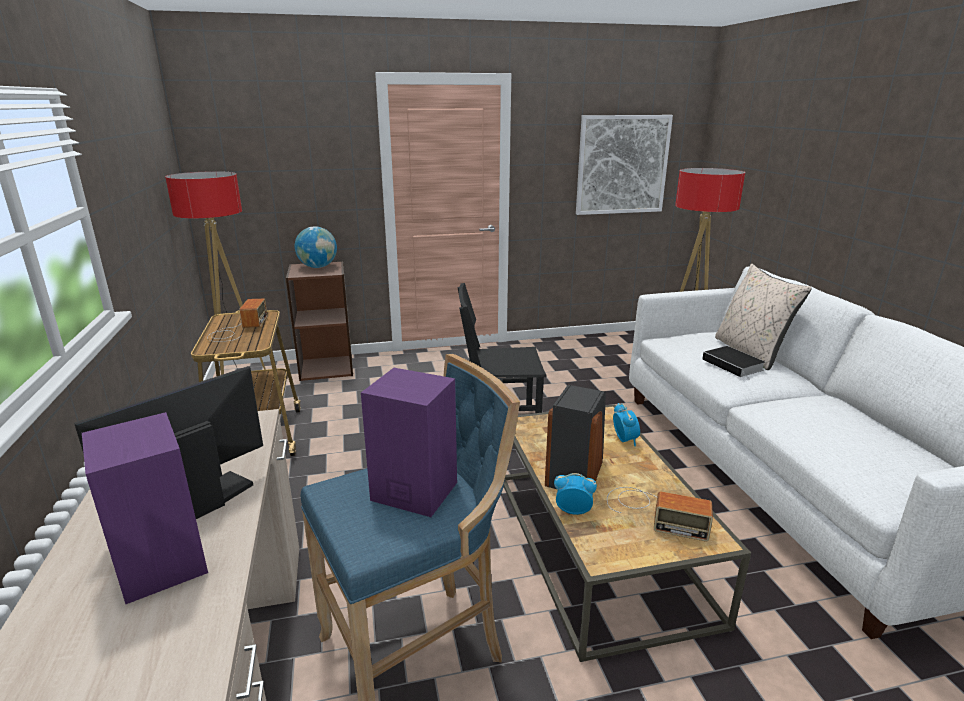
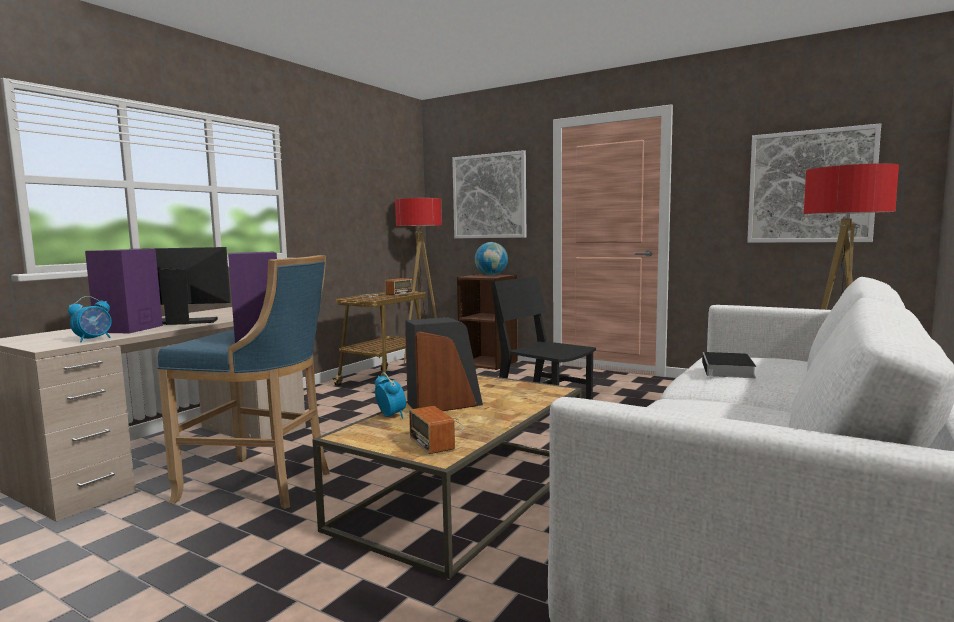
camera: 45 degrees right, 15 degrees down
(291, 165) = (489, 196): none -> picture
(624, 440) = (529, 403): alarm clock -> alarm clock (94, 339)
(750, 353) = (790, 371): beige pillow -> none

